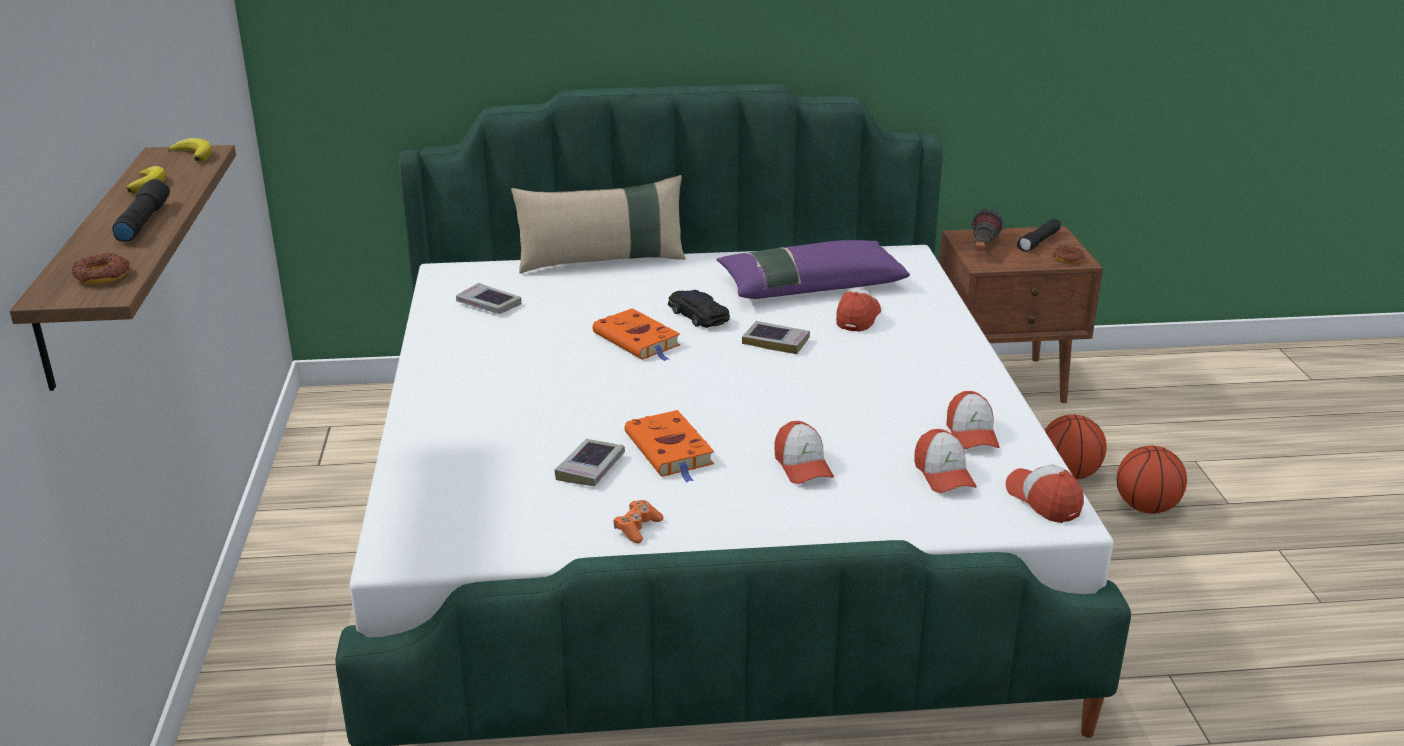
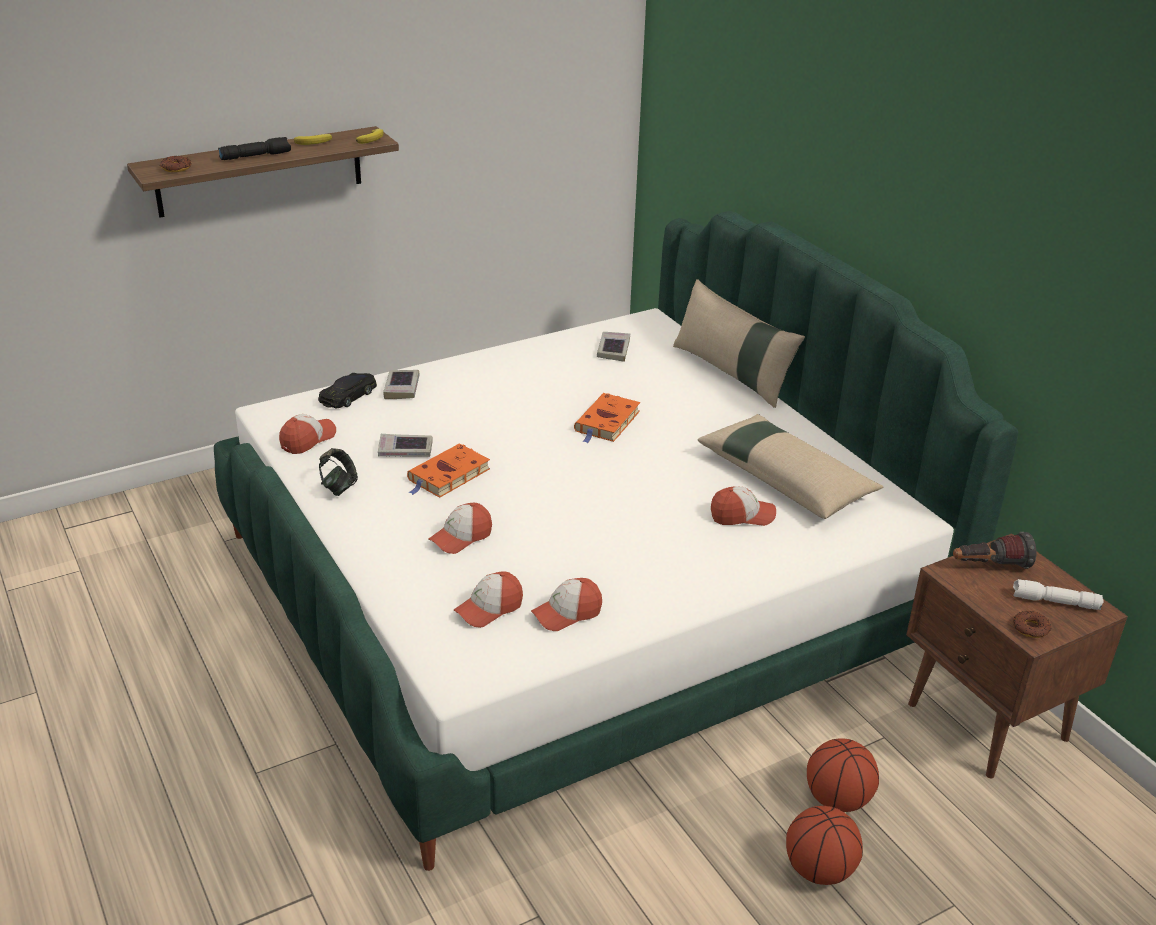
camera: 65 degrees right, 5 degrees up
(637, 528) = (339, 487): orange game controller -> headphones
(697, 314) = (675, 437): black toy car -> black toy car (349, 395)
(776, 342) = (657, 484): book -> book (402, 388)
(810, 284) = (786, 478): purple pillow -> beige pillow
(1039, 242) = (1054, 602): black flashlight -> white flashlight
(1043, 500) = (478, 669): cap -> cap (308, 440)

